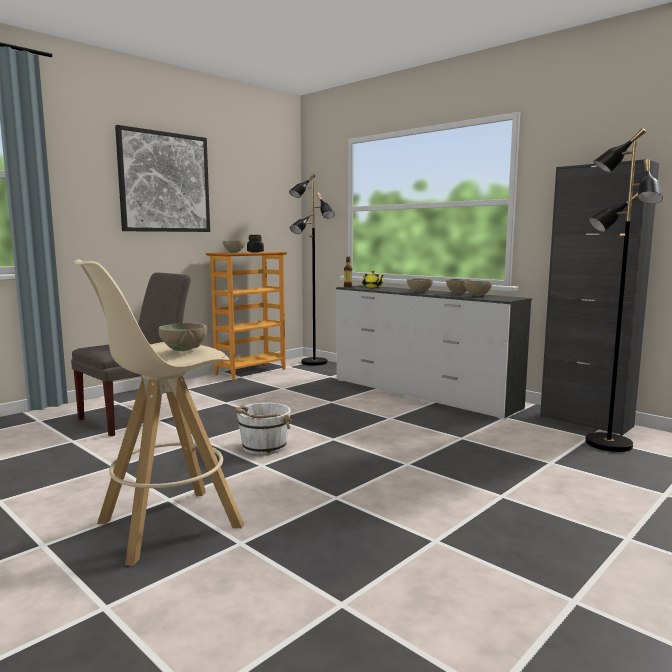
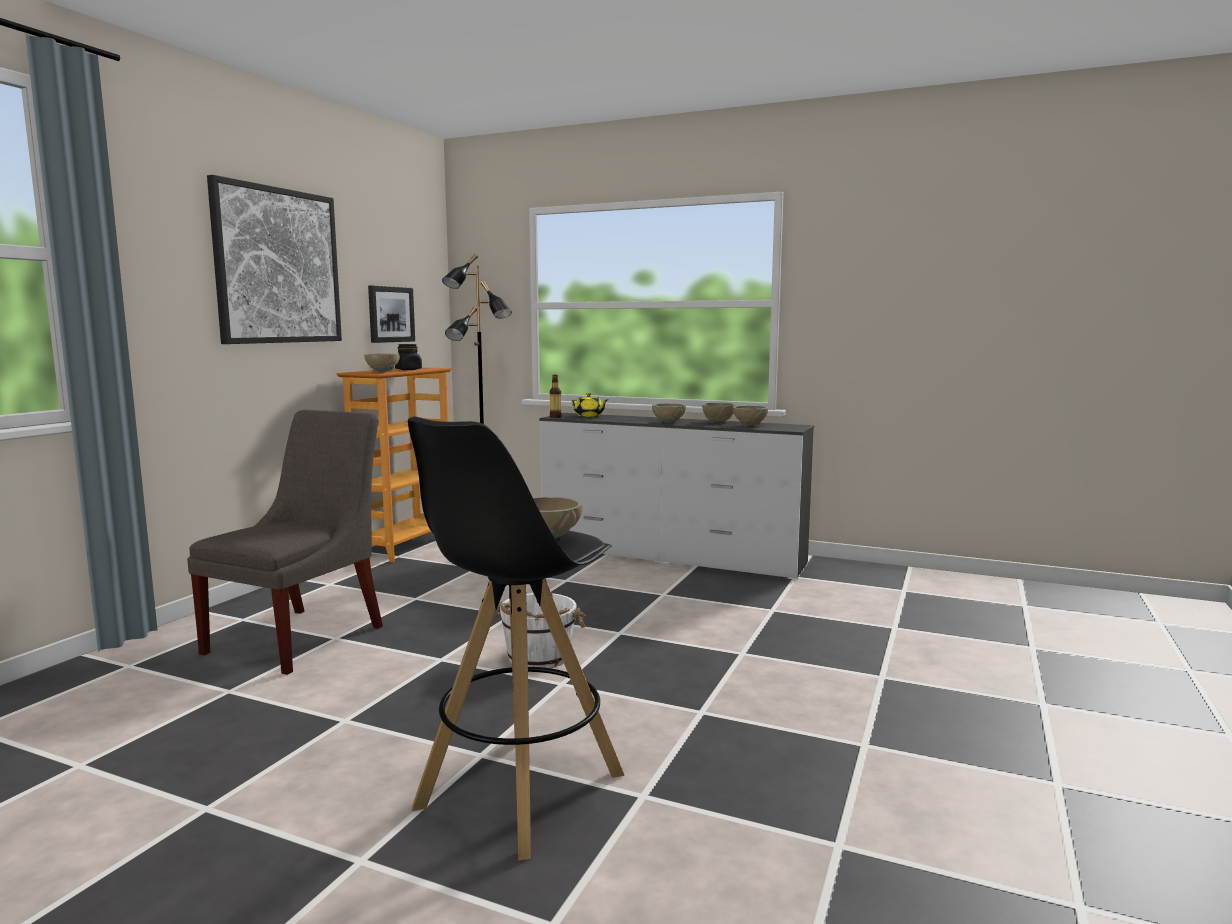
camera: 20 degrees left, 0 degrees up
(168, 525) = (519, 791): beige stool -> black stool
(251, 215) = (390, 314): none -> picture
(585, 421) = (884, 571): black cabinet -> none
(607, 444) = (929, 596): black floor lamp -> none

